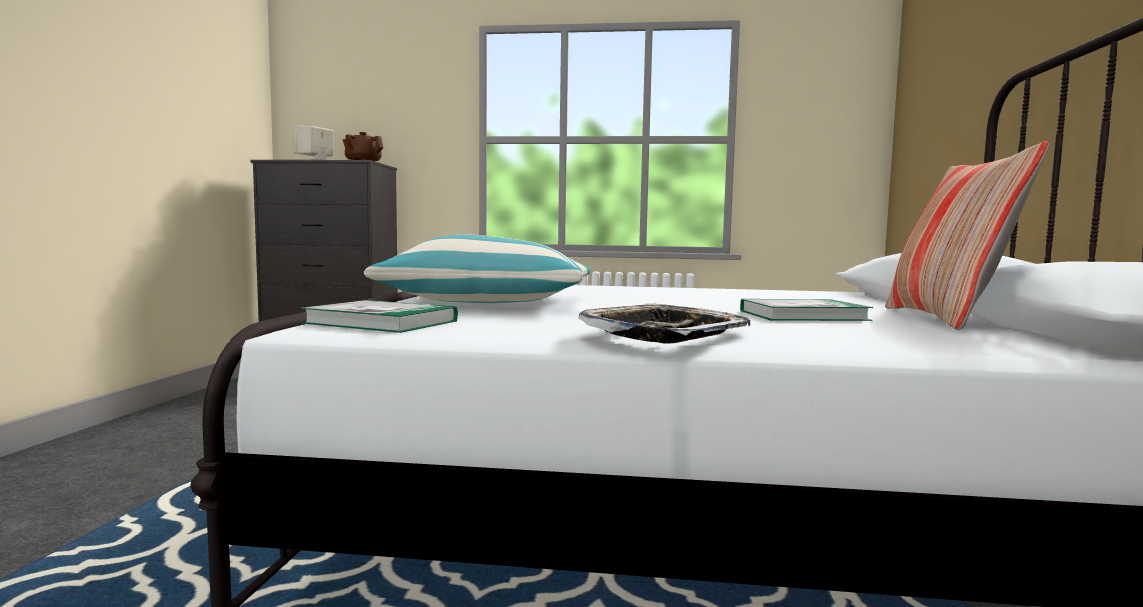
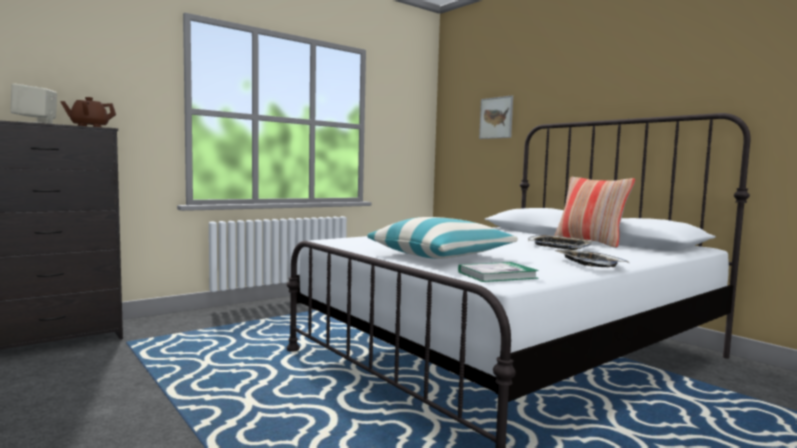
camera: 45 degrees left, 0 degrees up
(802, 315) = (559, 246): book -> tray
(964, 85) = (496, 118): none -> picture

